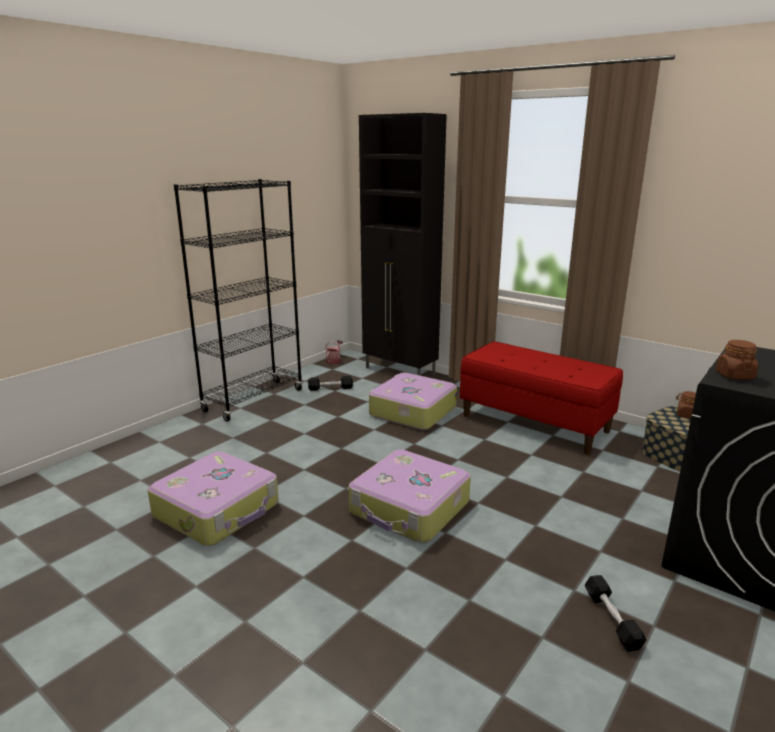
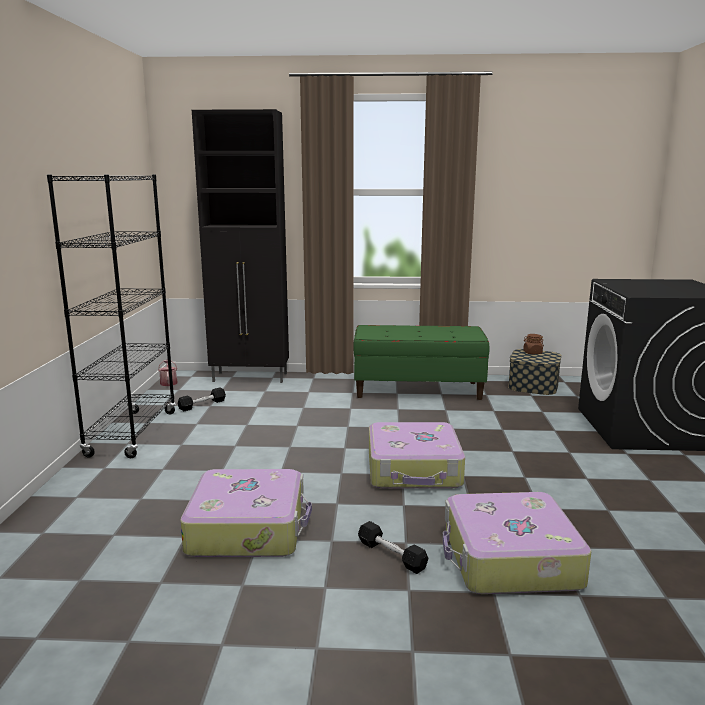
camera: 35 degrees left, 5 degrees down
(411, 411) = (309, 404): suitcase -> suitcase (509, 559)
(535, 423) = (418, 389): red bench -> green bench
(612, 619) = (627, 485): black dumbbell -> black dumbbell (391, 555)
(734, 375) = (636, 292): brown jar -> none

